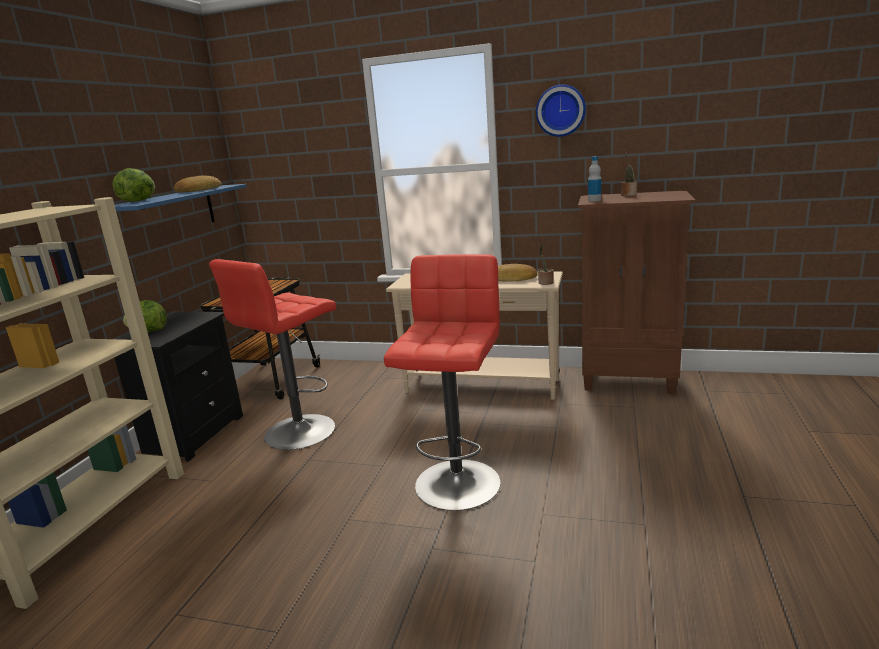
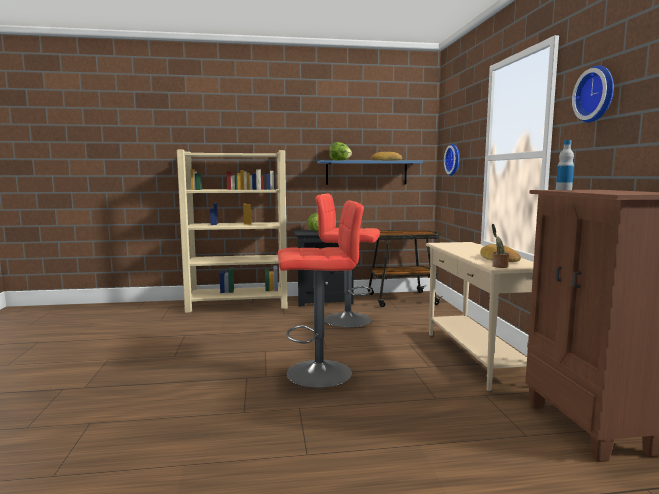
camera: 65 degrees right, 10 degrees down
(292, 177) = (454, 159): none -> wall clock
(628, 195) = (622, 191): potted plant -> none

